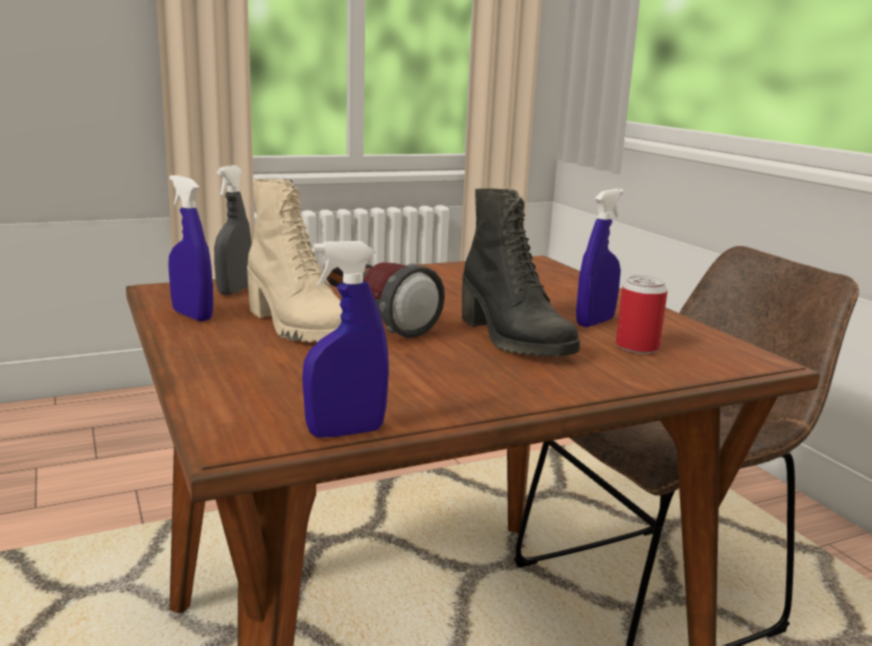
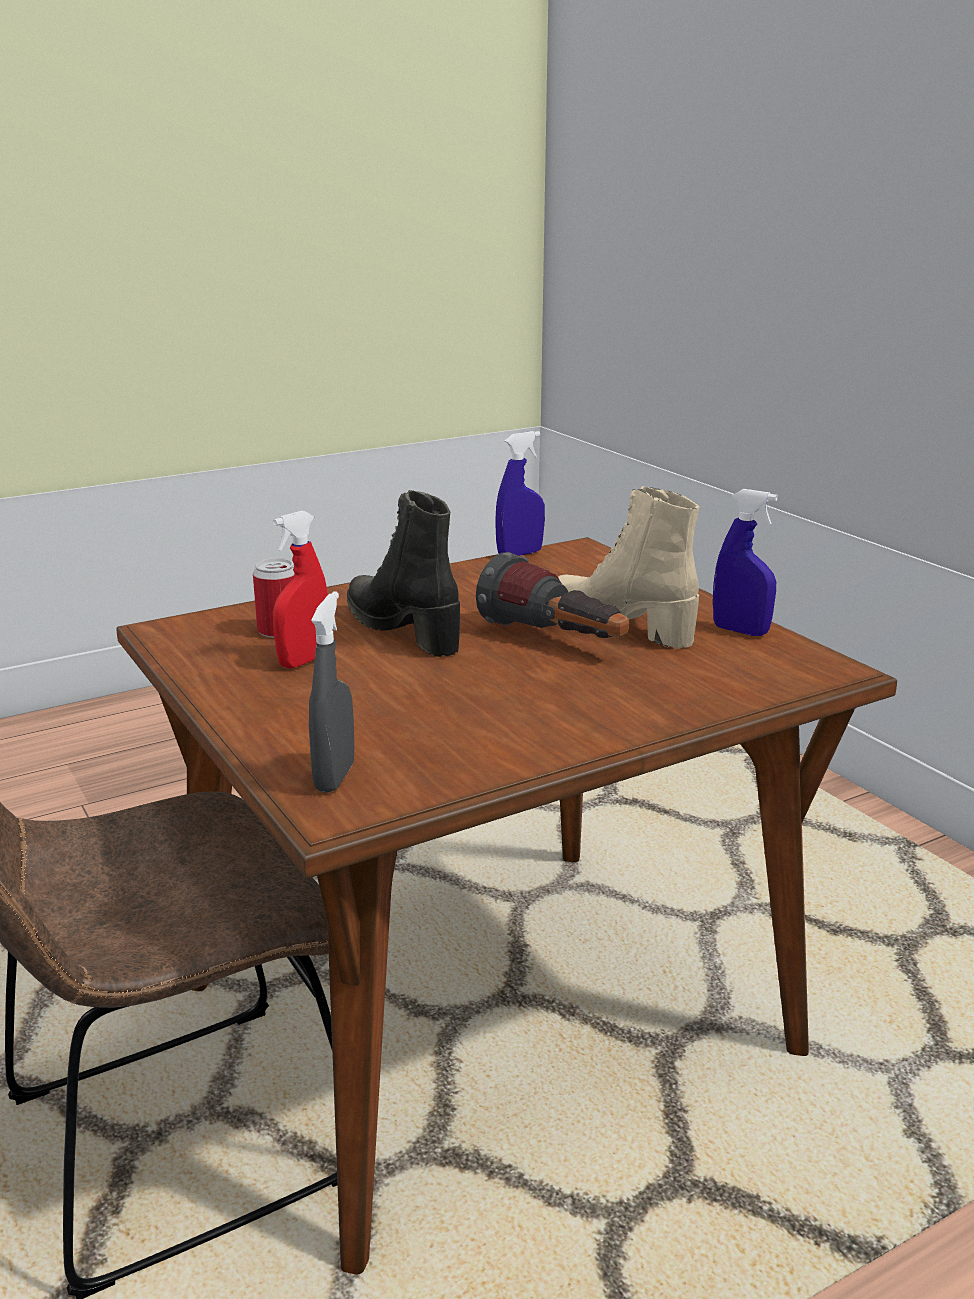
camera: 175 degrees right, 5 degrees up
(234, 291) = (750, 672): grey spray bottle -> grey spray bottle (334, 777)
(595, 322) = (304, 661): blue spray bottle -> red spray bottle

